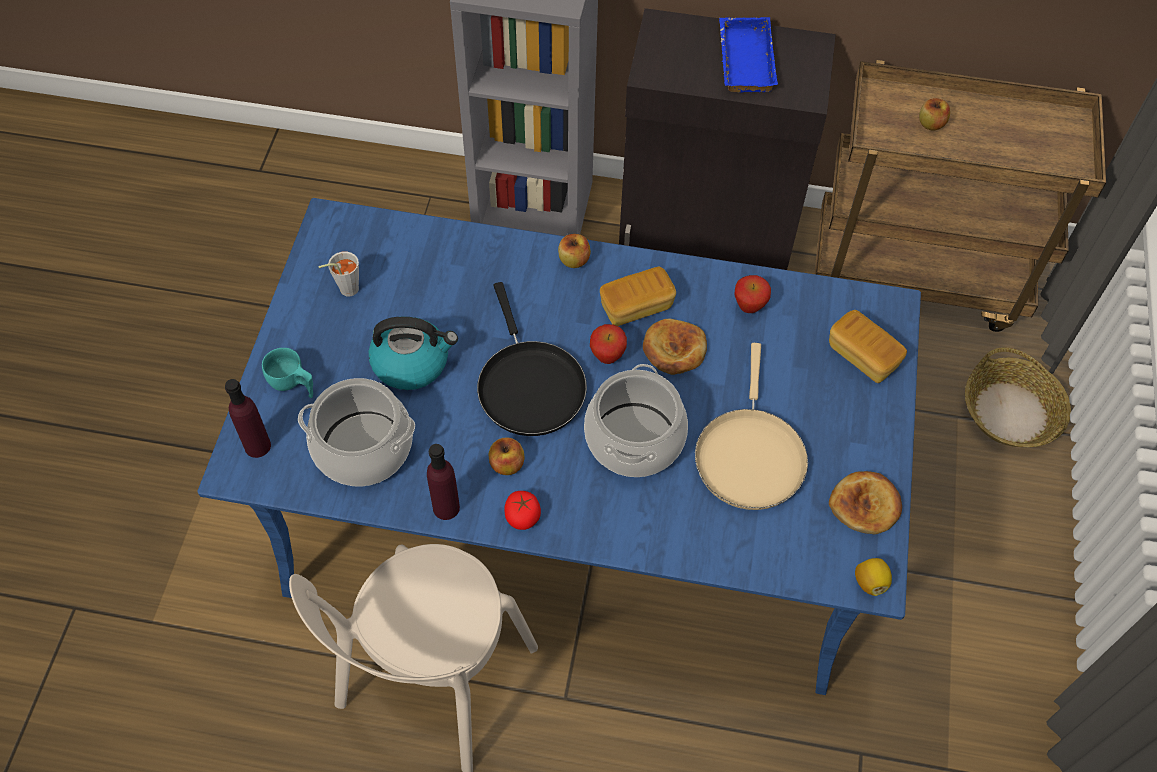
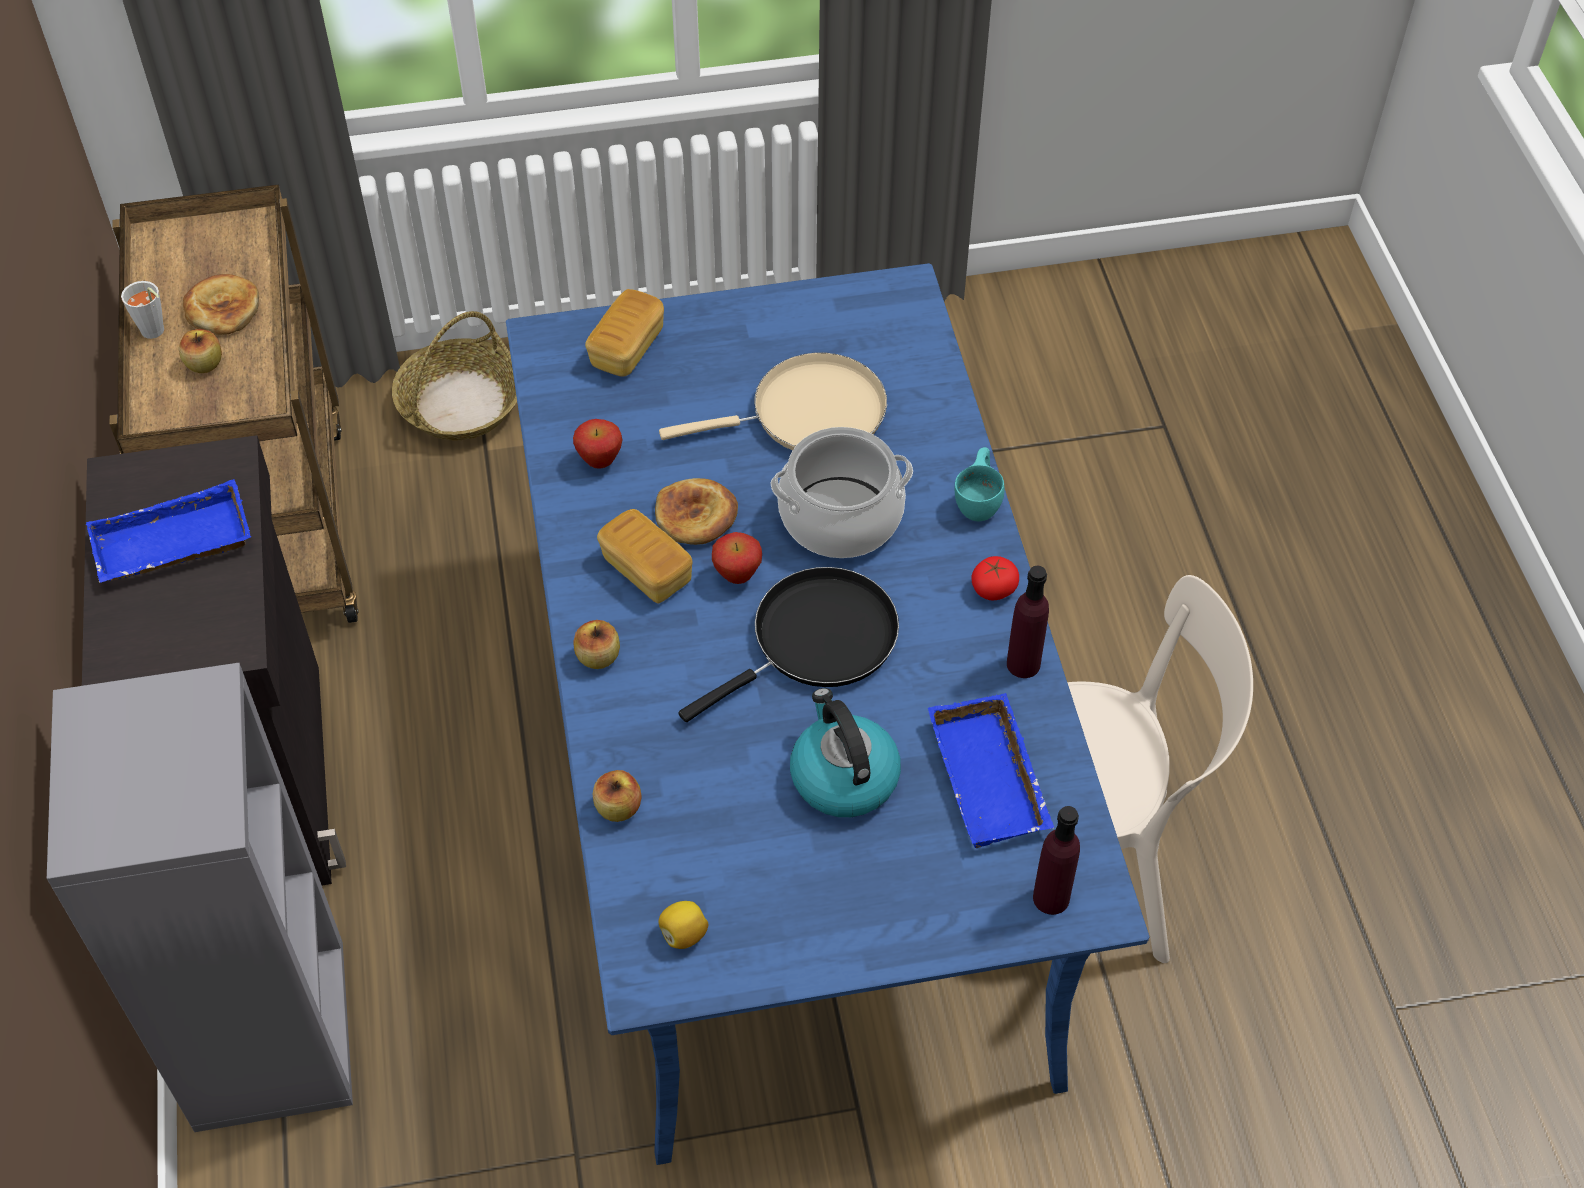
camera: 110 degrees left, 5 degrees down
(292, 384) = (943, 900): turquoise cup -> turquoise cup (980, 500)
(344, 290) = (762, 906): grey cup -> grey cup (155, 333)
(363, 449) = (993, 779): cooking pot -> blue tray
(507, 464) = (936, 625): apple -> apple (618, 808)
(865, 505) = (822, 311): bread -> bread (222, 308)
(870, 582) = (908, 291): lemon -> lemon (683, 934)

